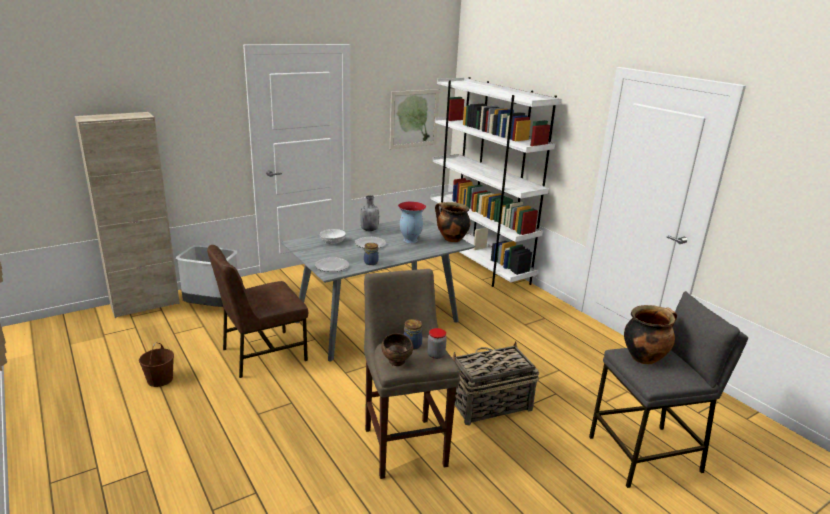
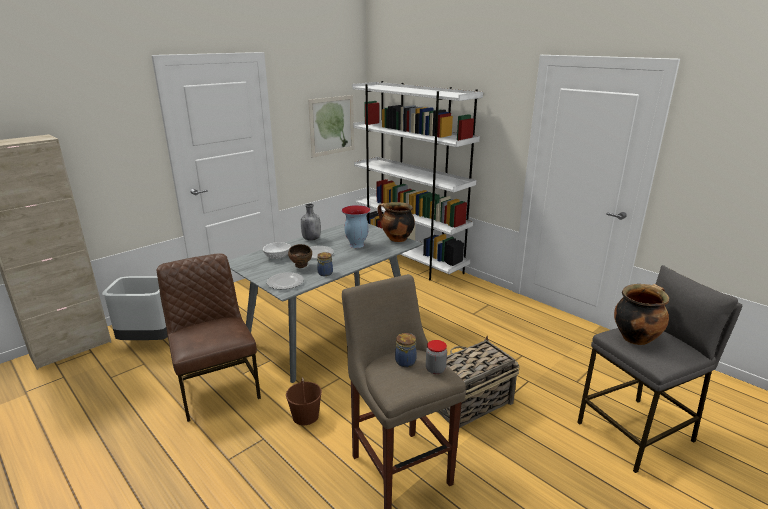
camera: 10 degrees left, 0 degrees up
(160, 379) = (103, 437): brown bucket -> brown bucket (306, 416)
(262, 354) = (217, 386): brown chair -> brown chair turned 105 degrees clockwise
(397, 363) = (398, 386): brown bowl -> brown bowl (301, 266)

